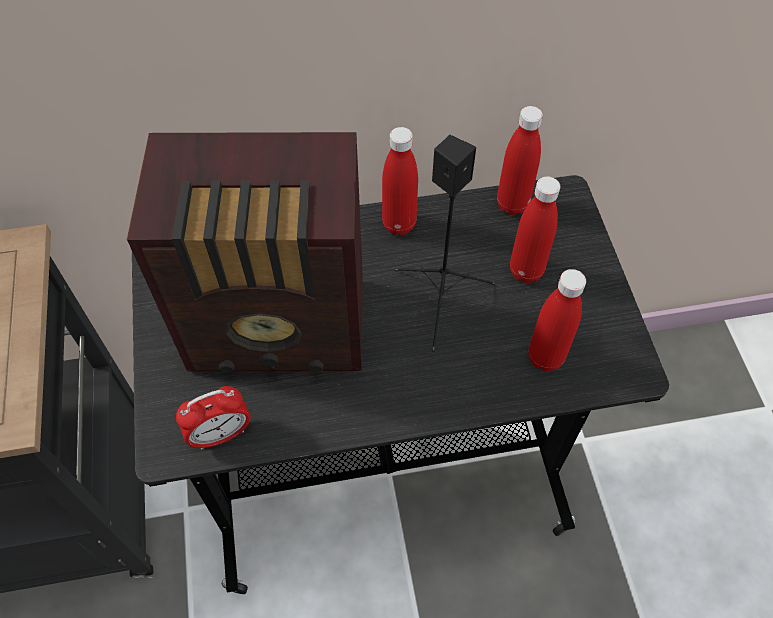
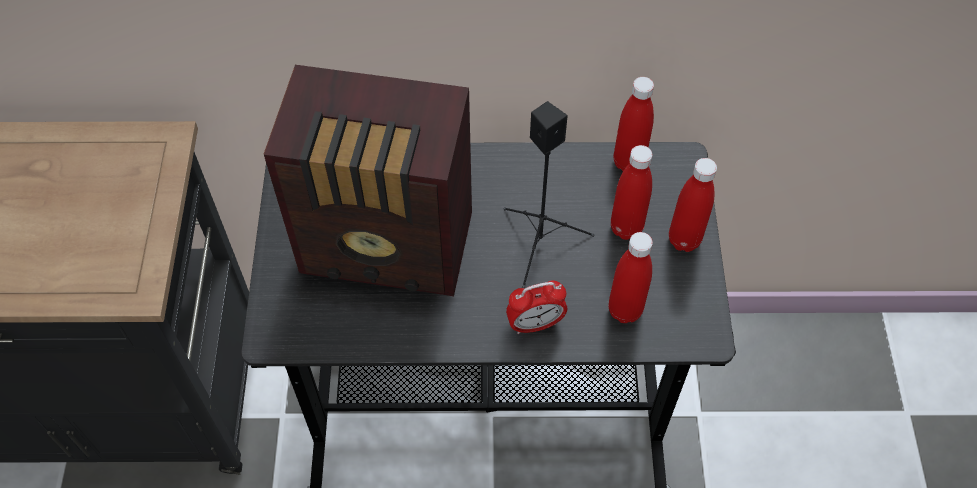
camera: 10 degrees right, 0 degrees up
(221, 434) = (319, 332): alarm clock -> alarm clock (535, 324)
(399, 224) = (516, 166): red bottle -> red bottle (684, 240)

